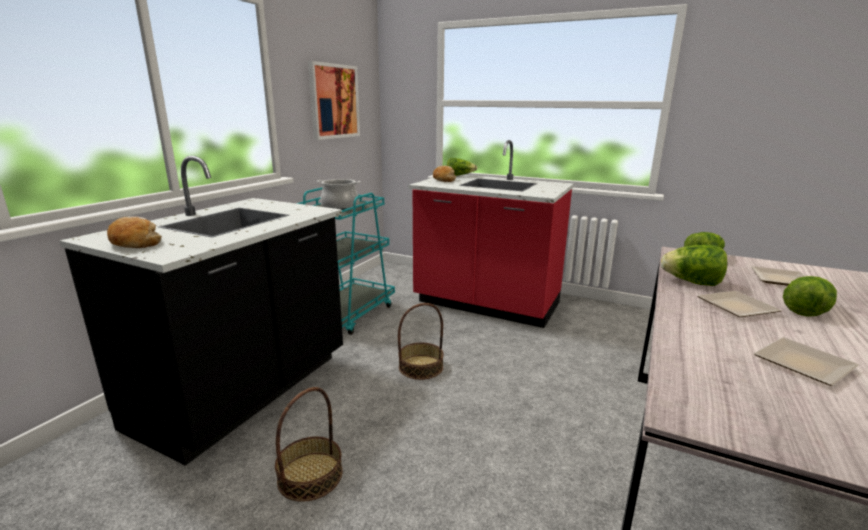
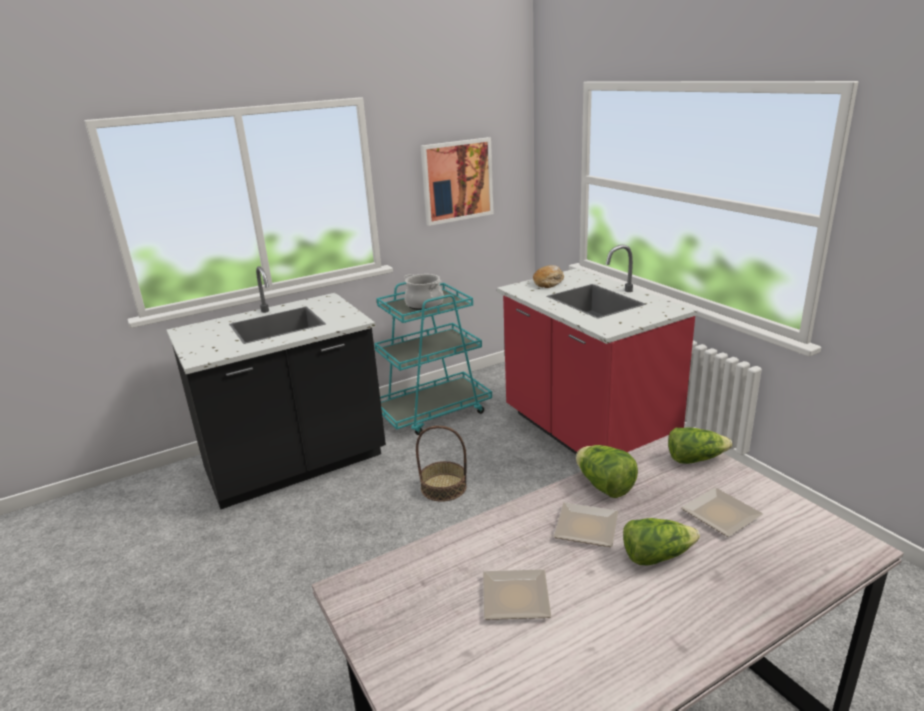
camera: 35 degrees right, 5 degrees up
(134, 243) = (197, 341): bread -> none
(310, 475) = (280, 548): basket -> none
(459, 175) = (581, 275): lettuce -> none

